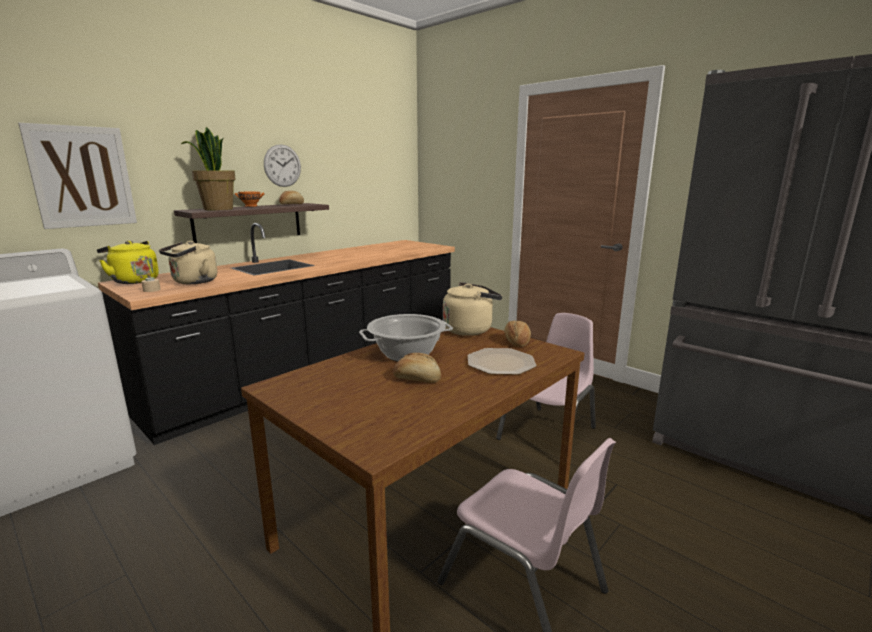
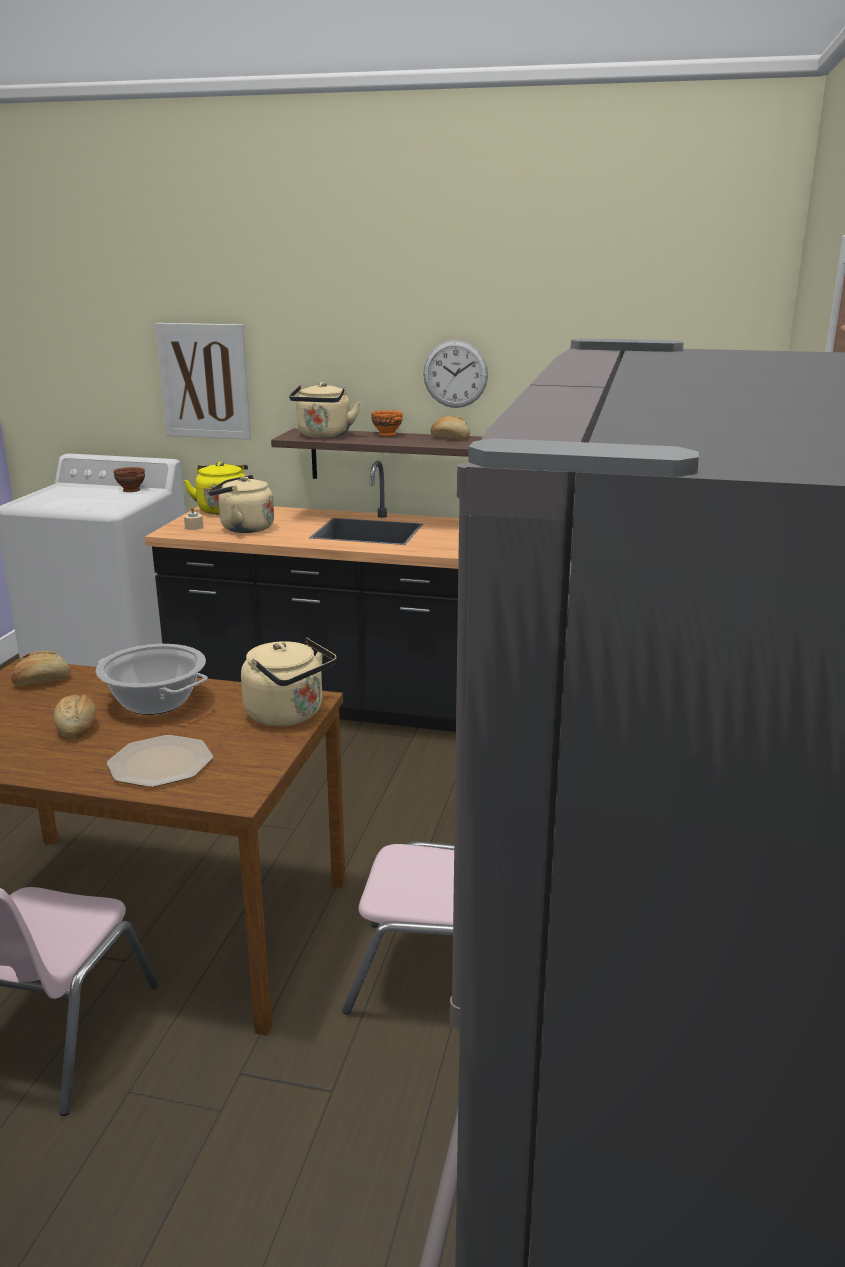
camera: 60 degrees right, 5 degrees up
(41, 279) = (131, 490): none -> brown bowl
(217, 209) = (323, 436): potted plant -> beige kettle
(516, 342) = (258, 758): bread -> bread (42, 681)

